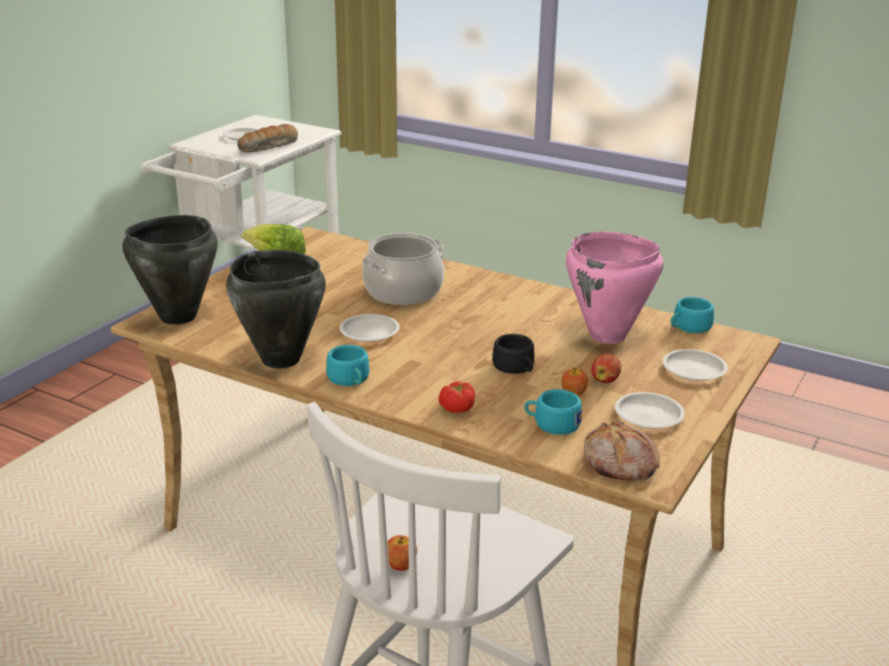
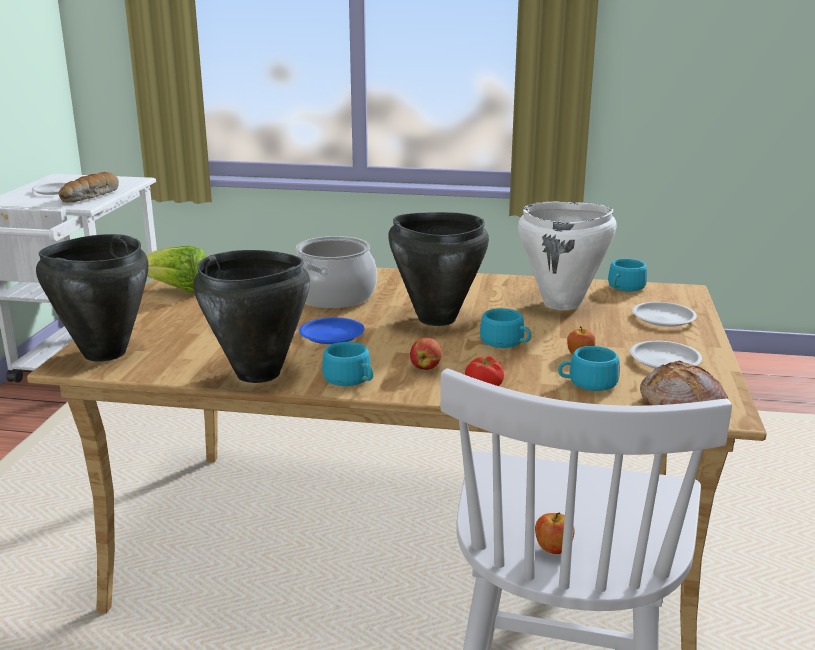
camera: 20 degrees left, 5 degrees down
(369, 332) = (332, 335): white plate -> blue plate
(474, 331) = (436, 319): none -> black cooking pot
(516, 368) = (506, 342): black cup -> turquoise cup
(605, 380) = (597, 339): apple -> apple (425, 367)
(607, 336) = (562, 304): pink cooking pot -> white cooking pot

